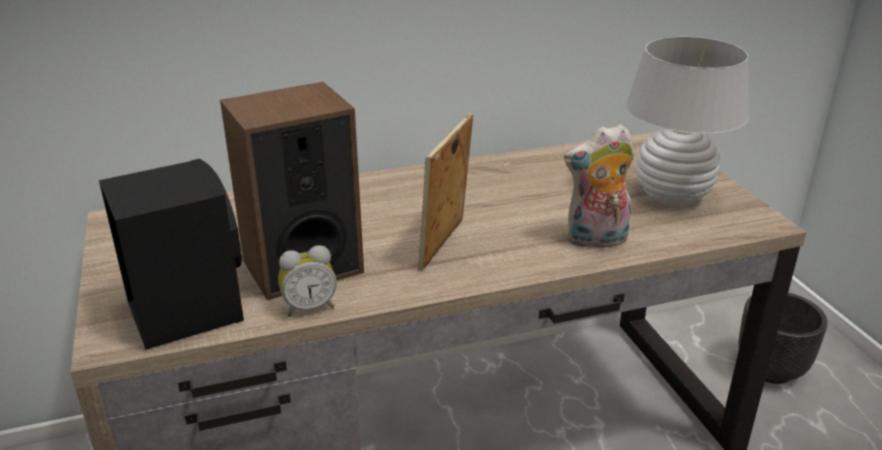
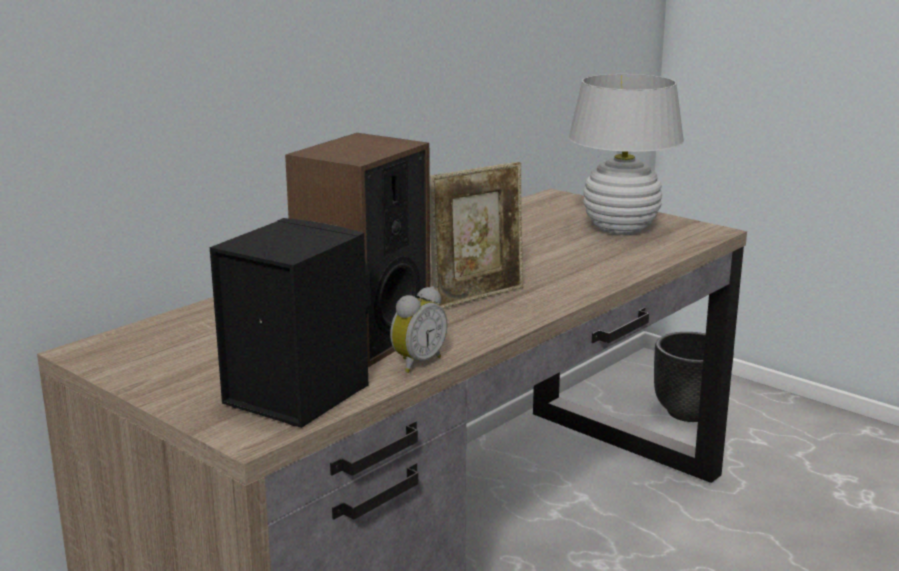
camera: 30 degrees left, 10 degrees down
(445, 246) = (477, 297): picture frame -> picture frame turned 120 degrees counterclockwise
(596, 240) = (600, 267): plush toy -> none

